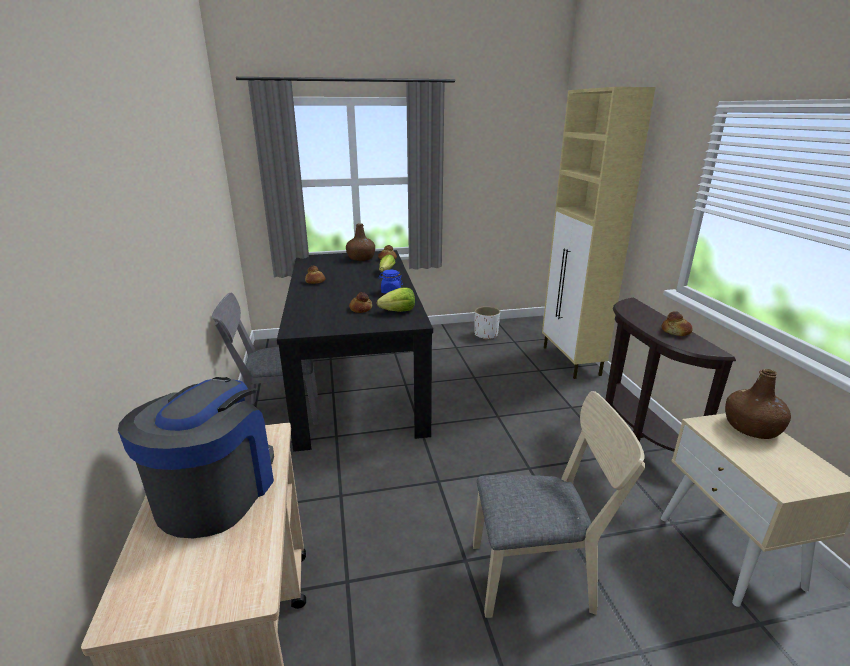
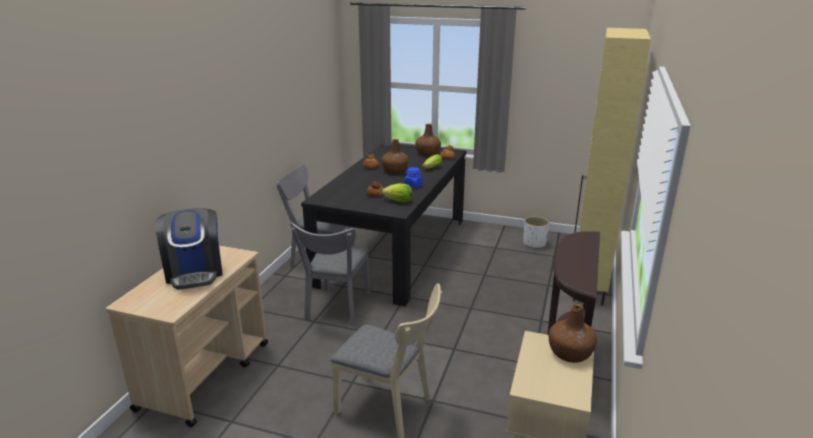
camera: 30 degrees right, 0 degrees up
(216, 491) = (195, 272): coffee machine -> coffee machine turned 120 degrees clockwise
(350, 281) = (395, 171): none -> brown bottle
(355, 468) = (336, 309): none -> grey chair
(675, 332) = (581, 266): bread -> none

